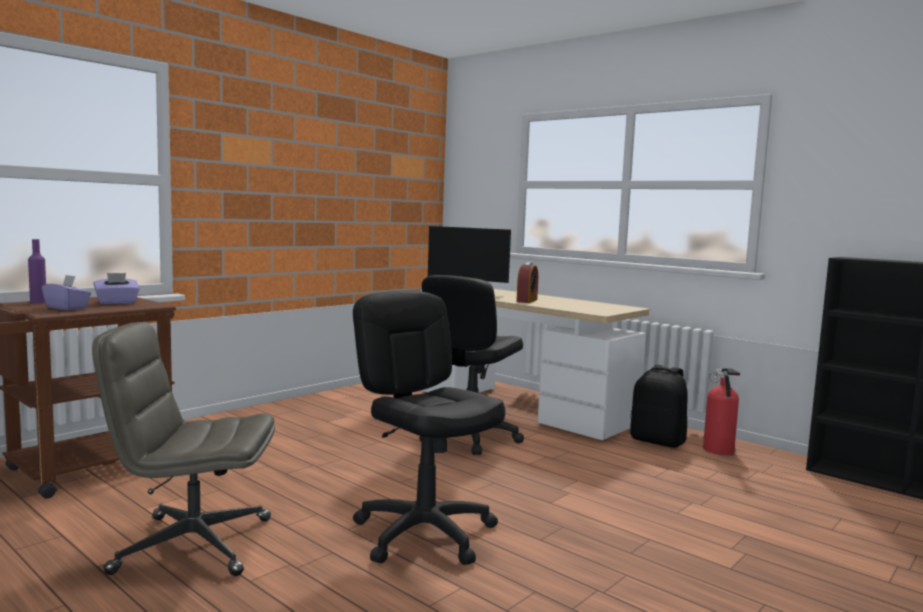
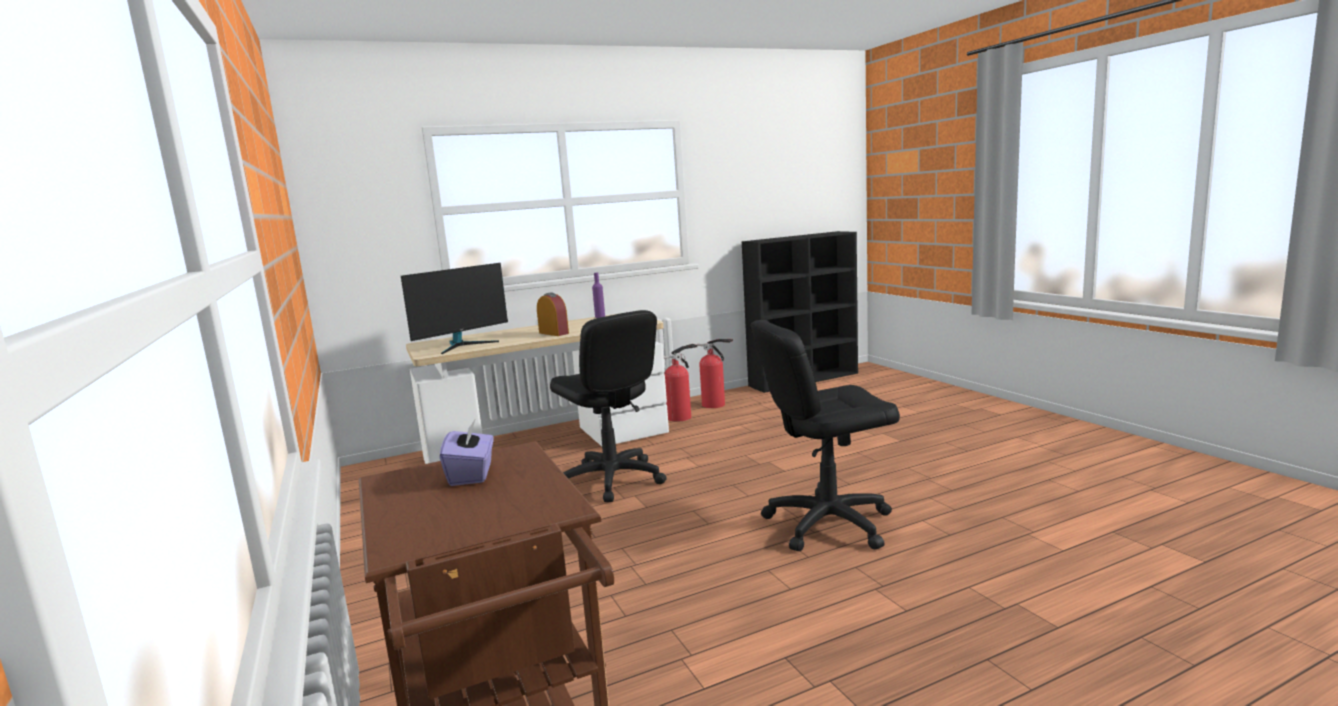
camera: 65 degrees left, 5 degrees up
(38, 302) = (407, 532): purple bottle -> purple bottle (600, 317)
(67, 308) = (511, 500): purple tissue box -> none
(192, 545) = (824, 646): grey office chair -> none
(658, 441) = (681, 417): black backpack -> fire extinguisher

